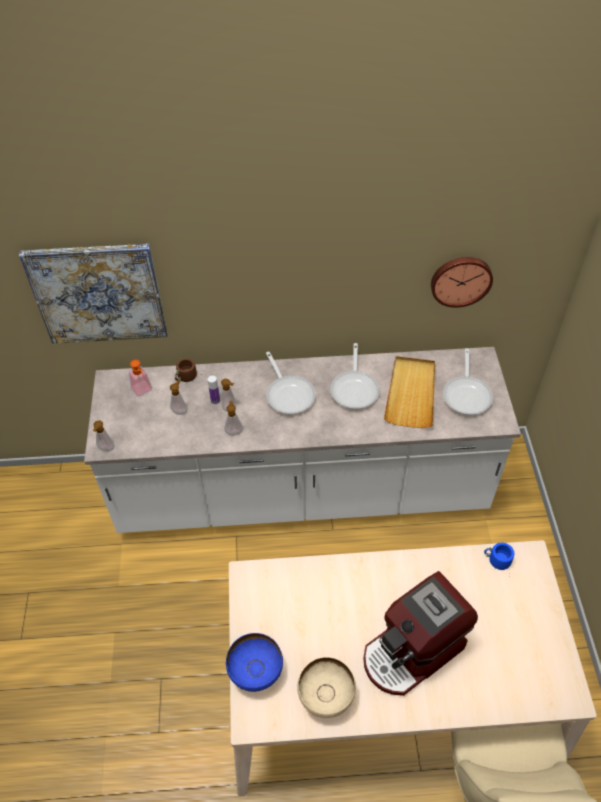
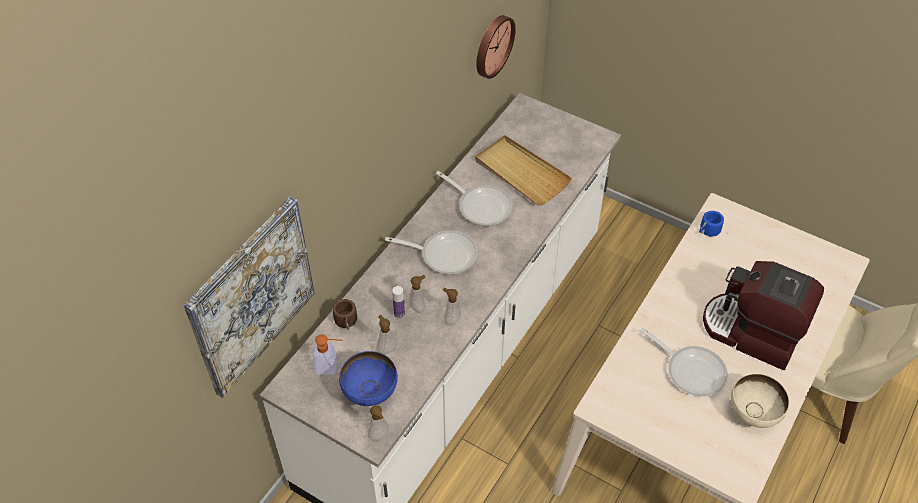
camera: 55 degrees left, 0 degrees up
(255, 672) = (698, 453): blue bowl -> blue bowl (370, 393)
(412, 652) = (751, 333): coffee machine -> coffee machine turned 120 degrees clockwise
(467, 394) = (554, 140): frying pan -> frying pan (691, 370)

